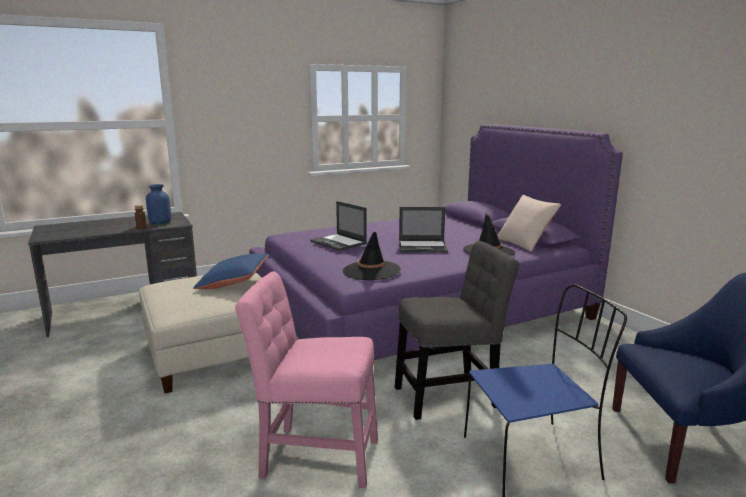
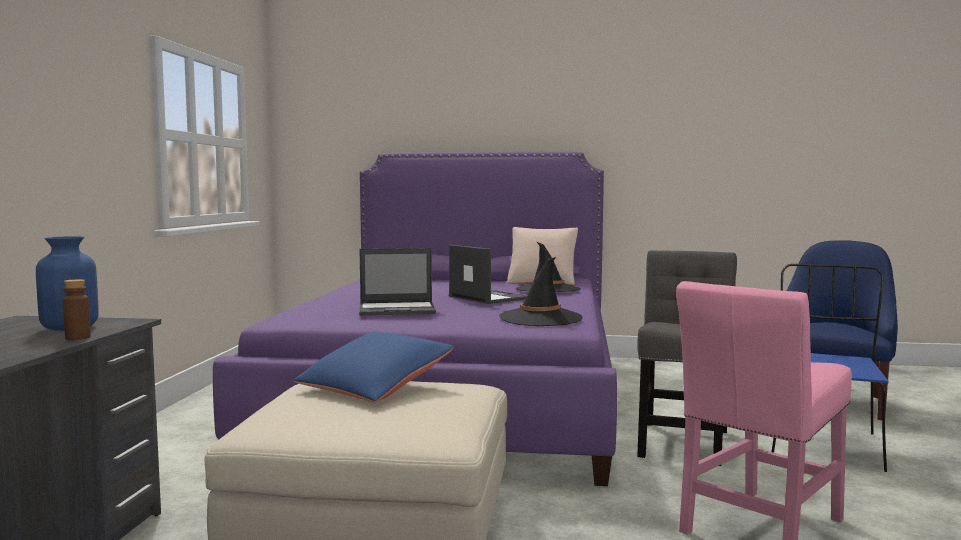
camera: 55 degrees left, 10 degrees down
(423, 247) = (487, 297): laptop -> laptop turned 75 degrees counterclockwise

